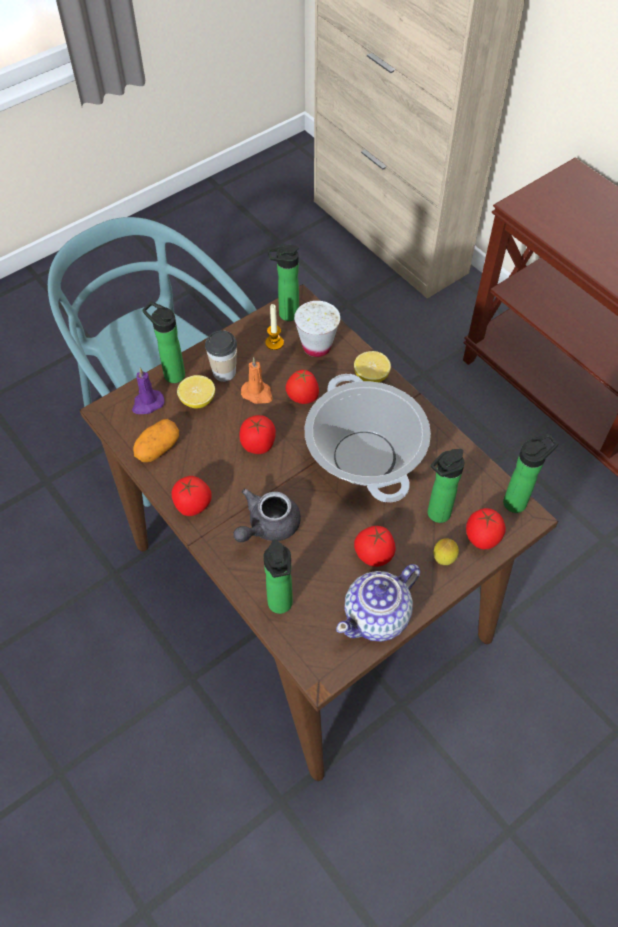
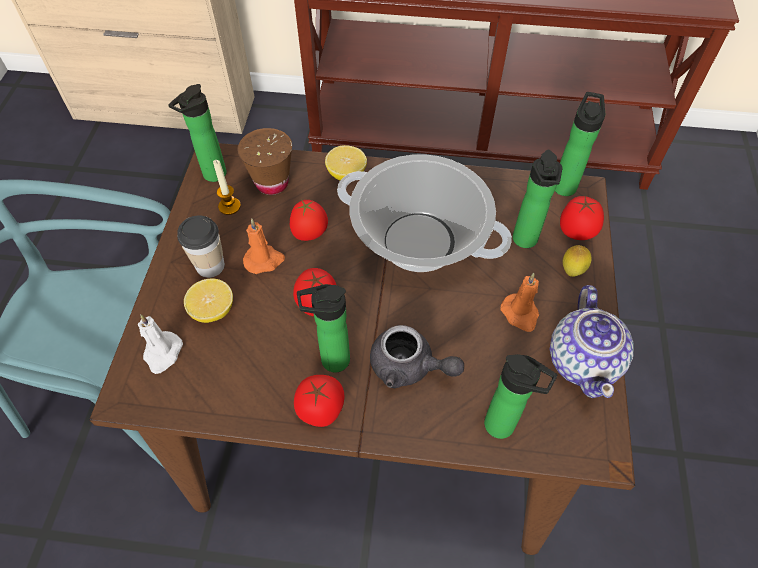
camera: 45 degrees left, 0 degrees up
(147, 404) = (162, 353): purple candle -> white candle
(157, 448) = (222, 387): potato -> none
(171, 373) = (157, 306): bottle -> bottle (330, 361)
(267, 526) = (409, 367): grey teapot -> grey teapot turned 60 degrees counterclockwise
(316, 346) = (272, 183): white cup -> brown cup
(373, 555) = (520, 314): tomato -> orange candle

